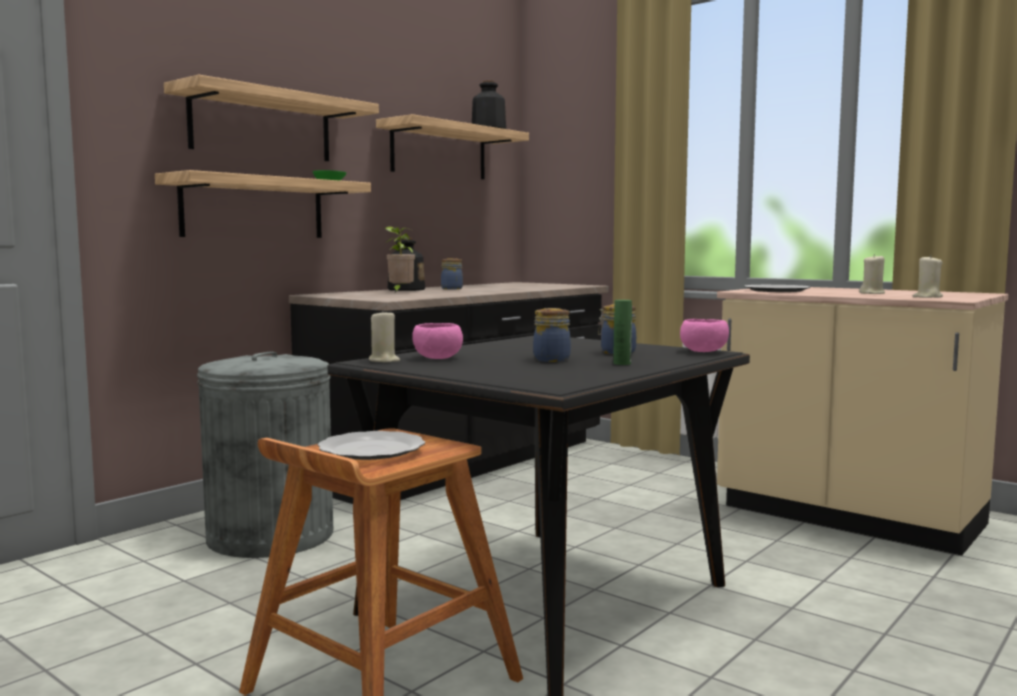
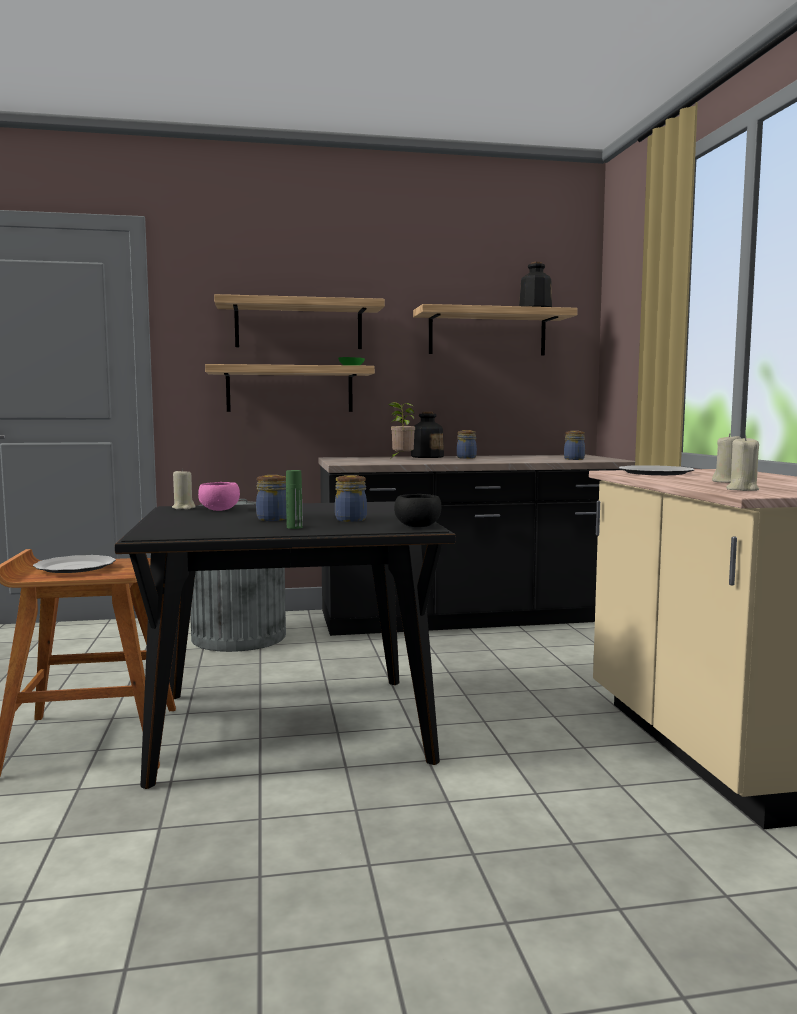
camera: 40 degrees right, 0 degrees up
(550, 286) = (574, 459): none -> jar
(705, 351) = (418, 527): pink bowl -> black bowl

